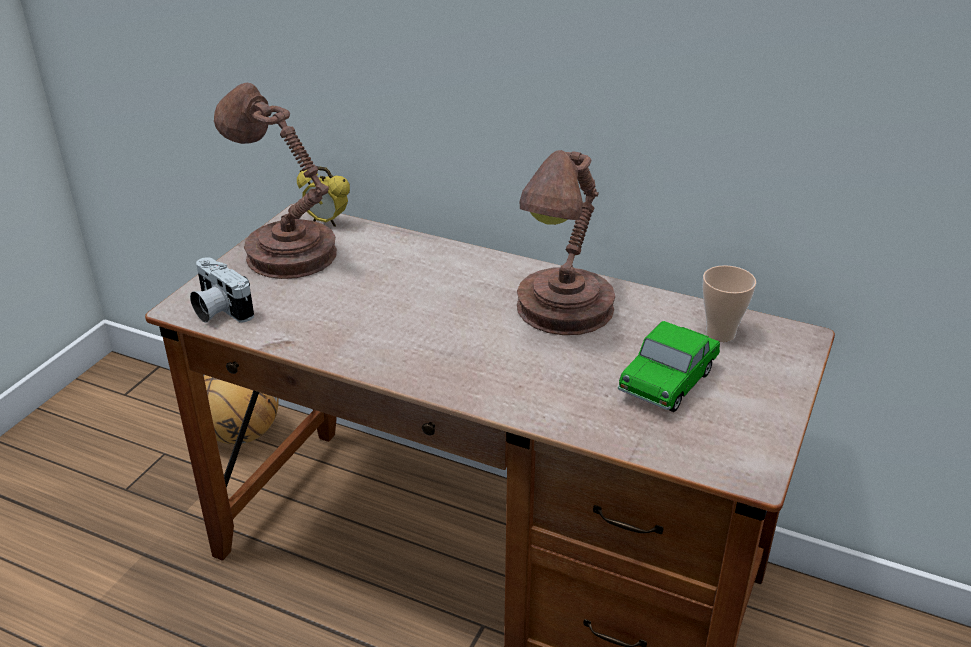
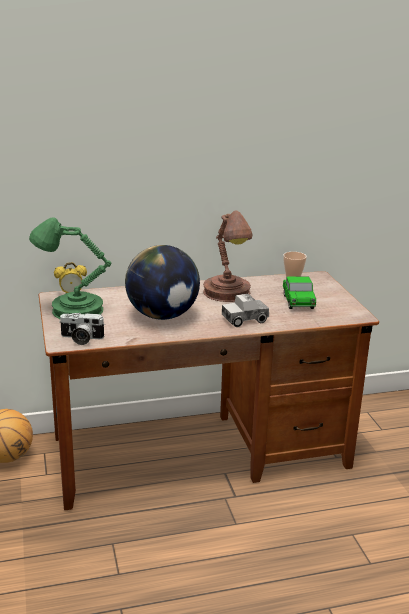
camera: 40 degrees left, 10 degrees down
(285, 252) = (73, 310): brown table lamp -> green table lamp
(391, 315) = (162, 316): none -> globe
(510, 381) = (245, 319): none -> toy truck

